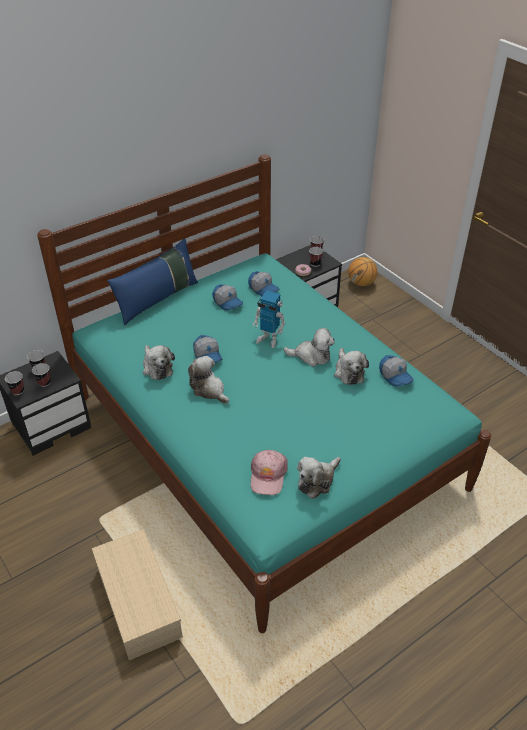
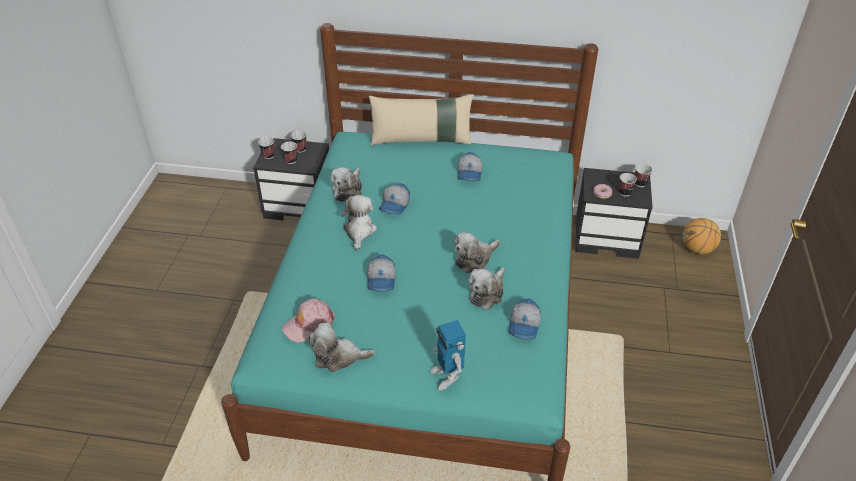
camera: 45 degrees right, 0 degrees up
(136, 601) = (201, 366): beige storage box -> none
(157, 299) = (421, 140): blue pillow -> beige pillow
(264, 288) = (516, 180): cap -> cap (382, 280)
(268, 339) = (460, 222): toy robot -> toy robot (447, 376)
(311, 356) = (474, 259): plush toy -> plush toy turned 90 degrees clockwise

